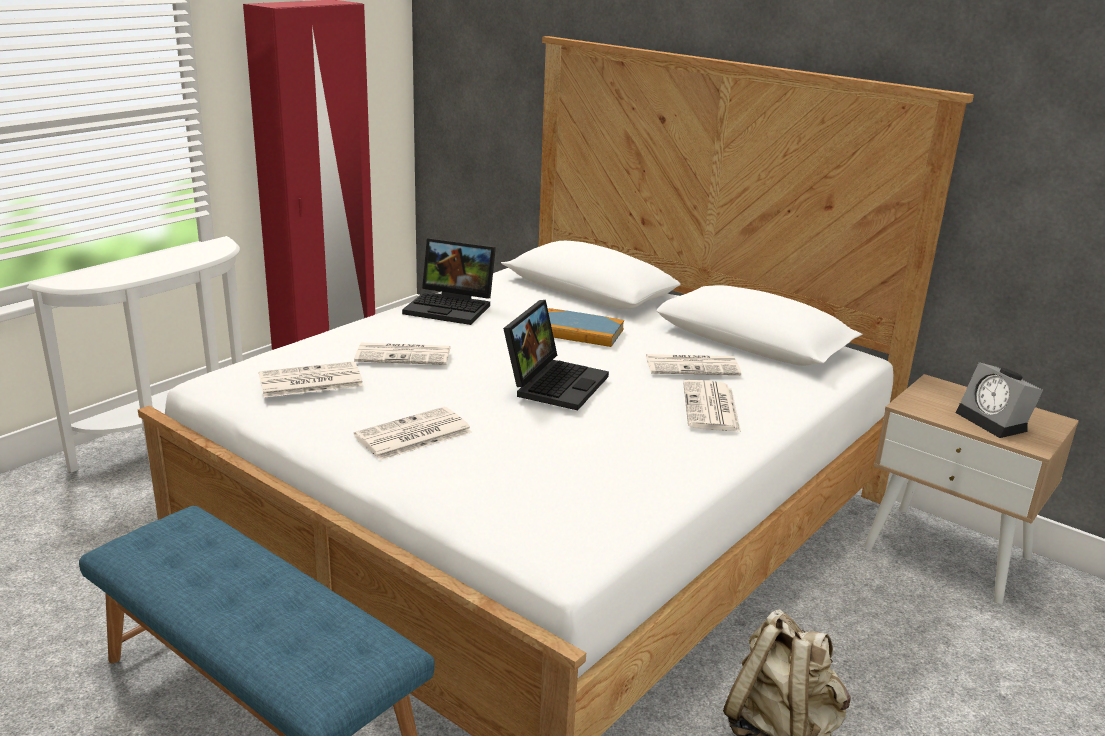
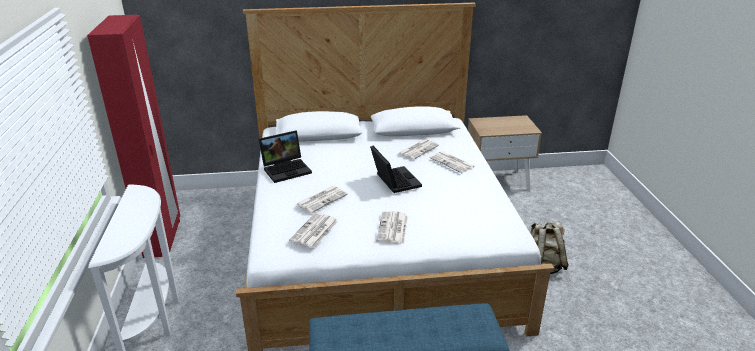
camera: 45 degrees left, 5 degrees up
(578, 332) = (355, 155): book -> none
(995, 422) = (512, 126): alarm clock -> none

